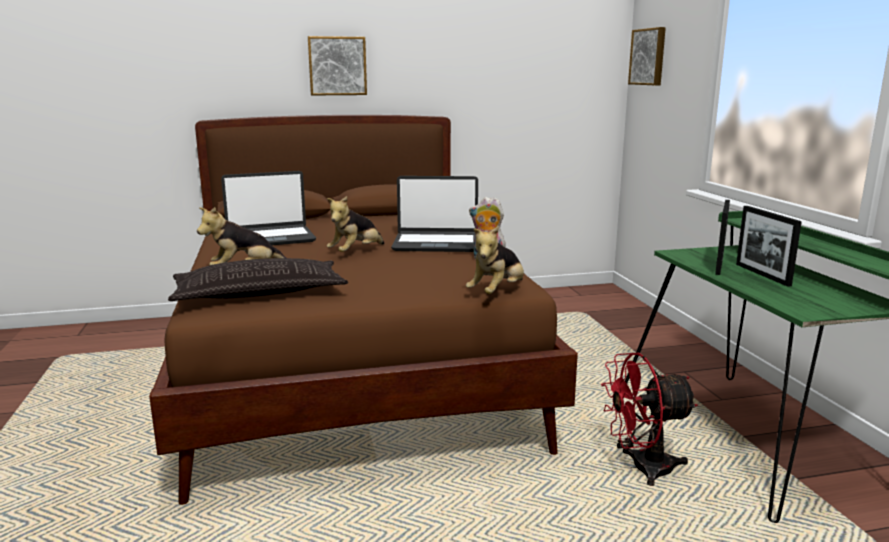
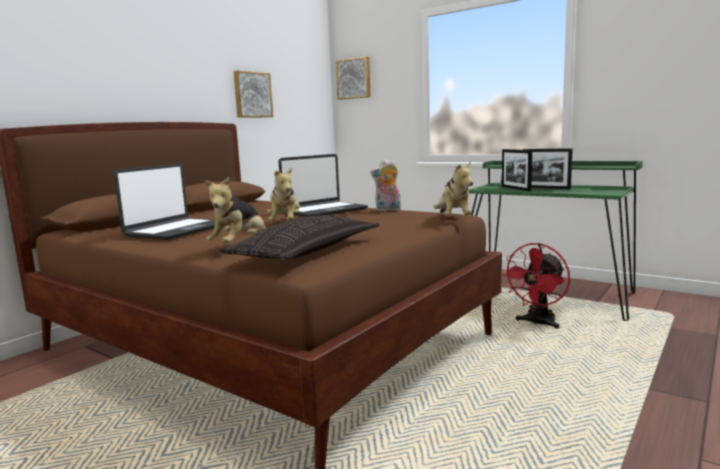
camera: 40 degrees left, 5 degrees down
(337, 66) = (137, 75): picture -> picture (252, 95)

